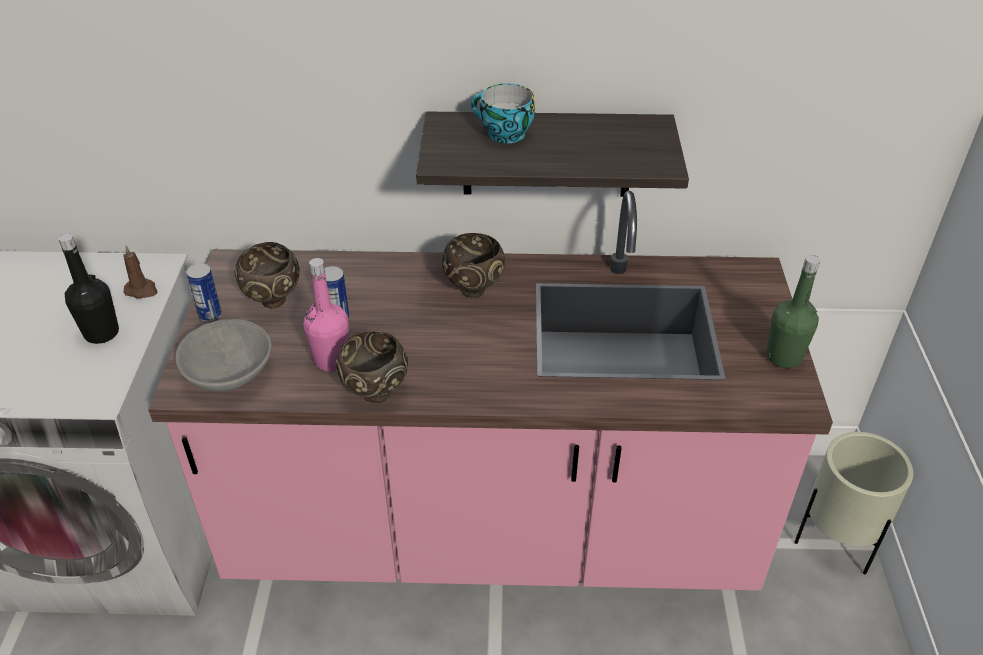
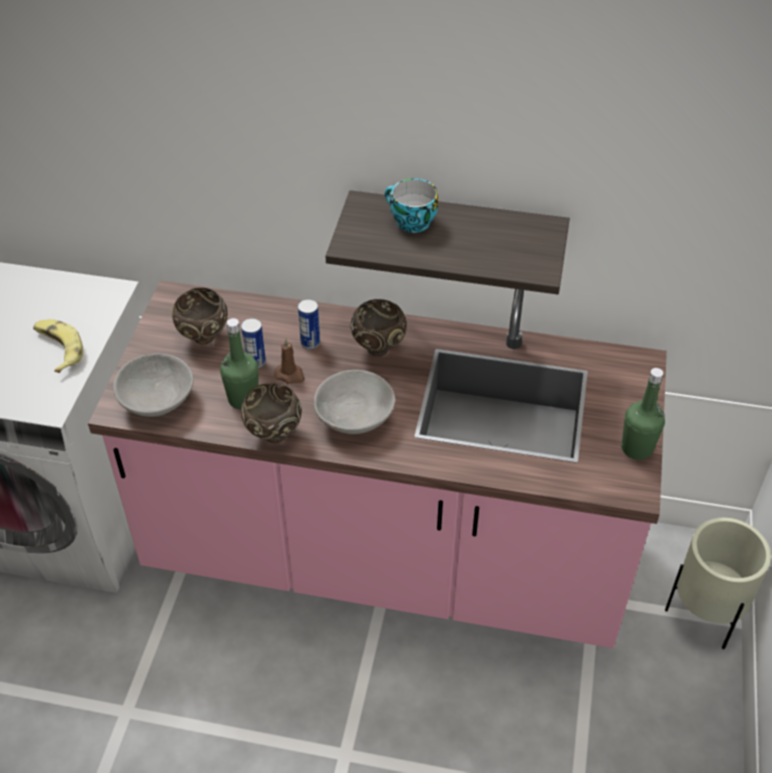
camera: 10 degrees right, 5 degrees up
(101, 333) = (58, 349): black bottle -> banana
(142, 290) = (96, 312): brown candle -> brown candle (290, 375)
(210, 316) = (149, 345): can -> can (310, 343)
(331, 360) = (243, 399): pink bottle -> green bottle
(464, 363) = (354, 417): none -> grey bowl

